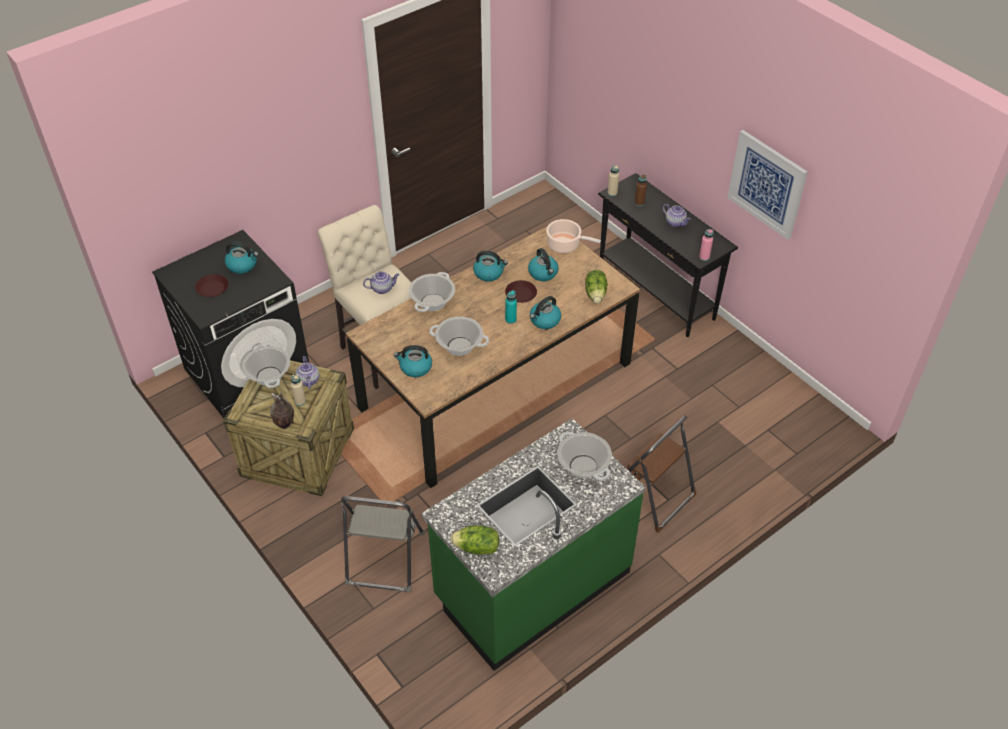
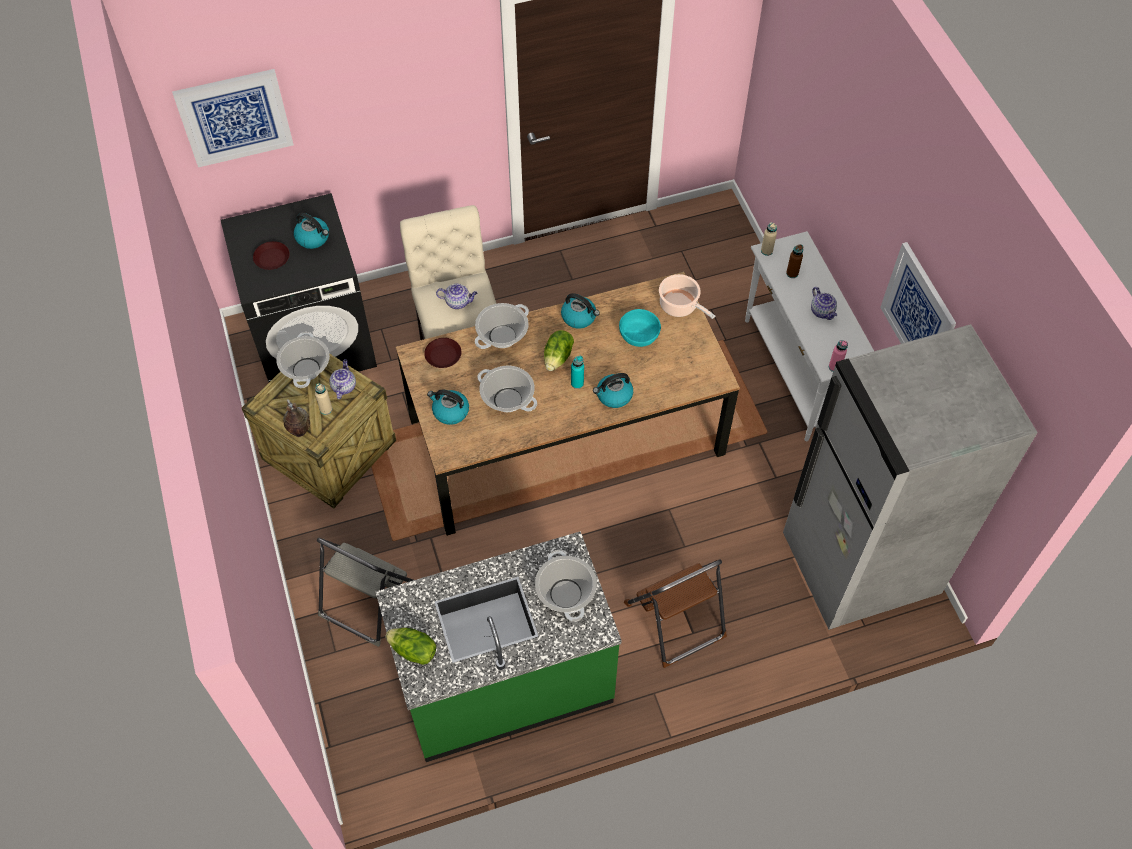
camera: 20 degrees right, 10 degrees up
(159, 166) = (234, 117): none -> picture
(521, 294) = (603, 354): brown plate -> brown plate (443, 355)
(543, 273) = (639, 335): kettle -> turquoise bowl
(596, 294) = (686, 379): lettuce -> lettuce (558, 357)
(657, 292) = (797, 374): black console table -> white console table
(772, 410) = (861, 563): none -> grey fridge

